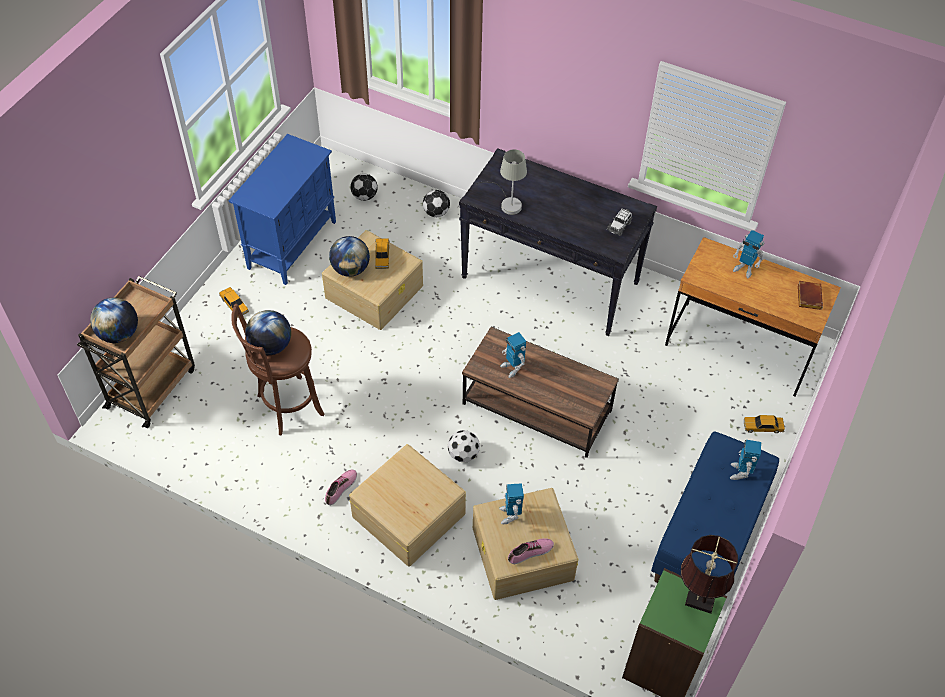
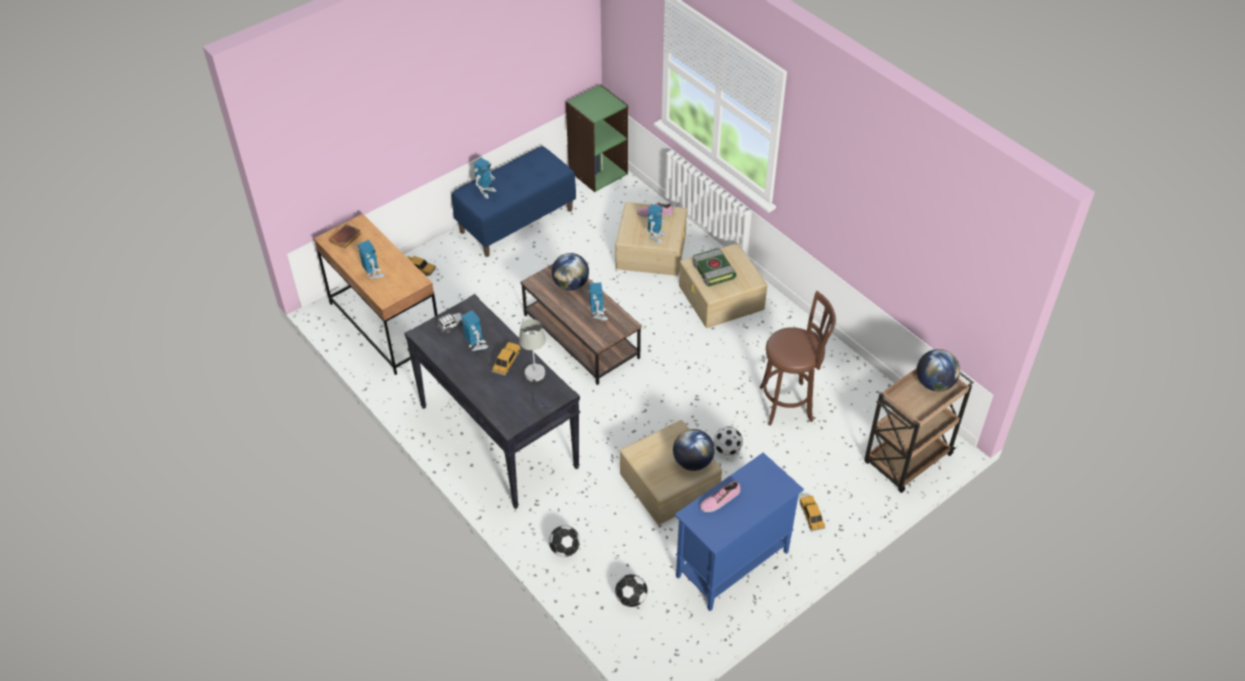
camera: 155 degrees left, 5 degrees down
(271, 346) = (801, 347): globe -> globe (571, 284)
(341, 488) = (765, 329): shoe -> shoe (720, 499)
(382, 256) = (656, 465): toy car -> toy car (506, 361)
(418, 489) = (714, 271): none -> book
(463, 454) = (659, 322): football -> football (727, 449)
(582, 215) = (476, 345): none -> toy robot
(696, 601) = (585, 104): brown table lamp -> none

